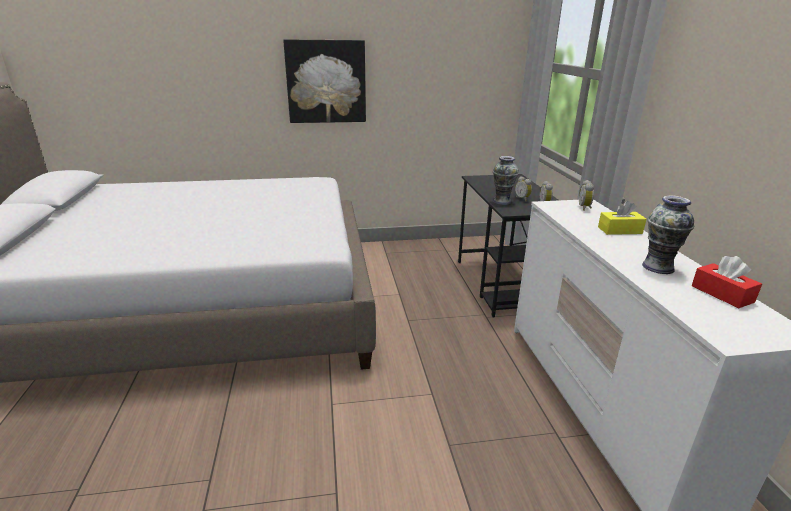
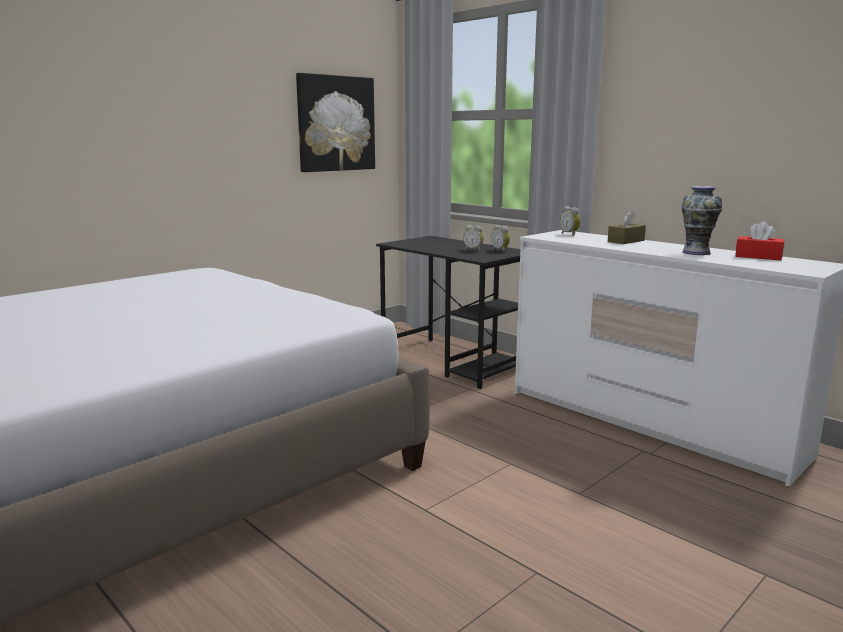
camera: 35 degrees left, 10 degrees down
(326, 82) = (179, 139): picture -> picture (335, 123)
(501, 201) = (459, 254): vase -> none
(619, 230) = (626, 241): yellow tissue box -> brown tissue box

